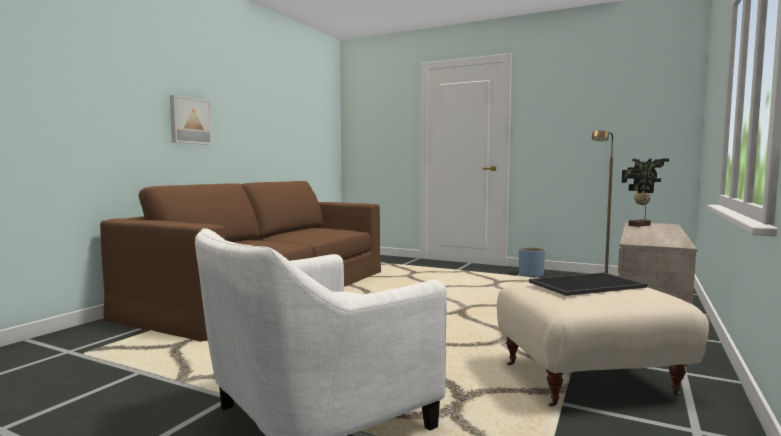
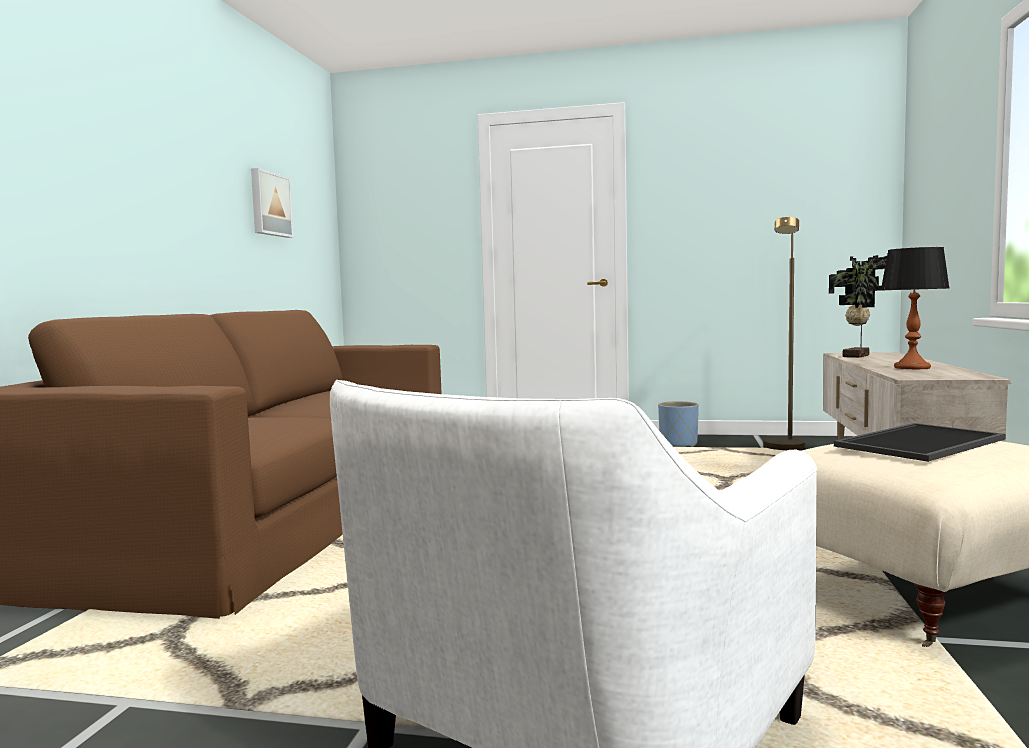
camera: 15 degrees left, 0 degrees up
(189, 121) = (104, 195): picture -> picture (269, 204)
(653, 236) = (912, 367): none -> table lamp

